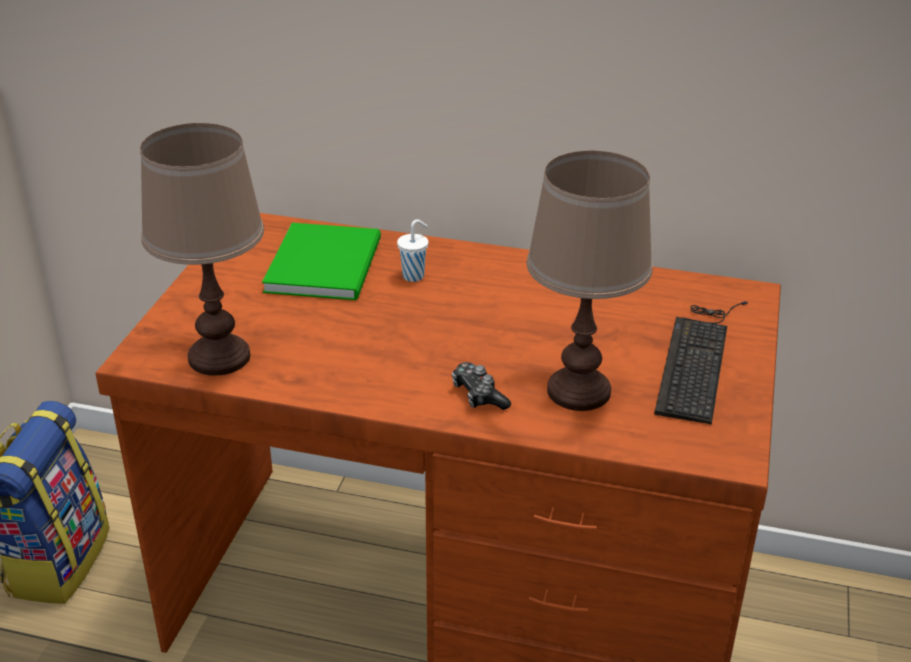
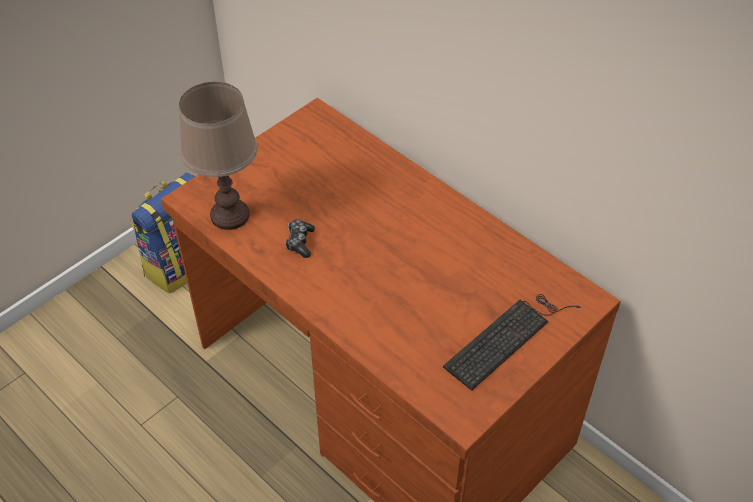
camera: 30 degrees right, 15 degrees up
(328, 263) = (340, 165): green book -> none
(414, 276) = (384, 196): white cup -> none
(478, 395) = (351, 306): game controller -> game controller (300, 242)
(578, 392) = (411, 330): brown table lamp -> none

